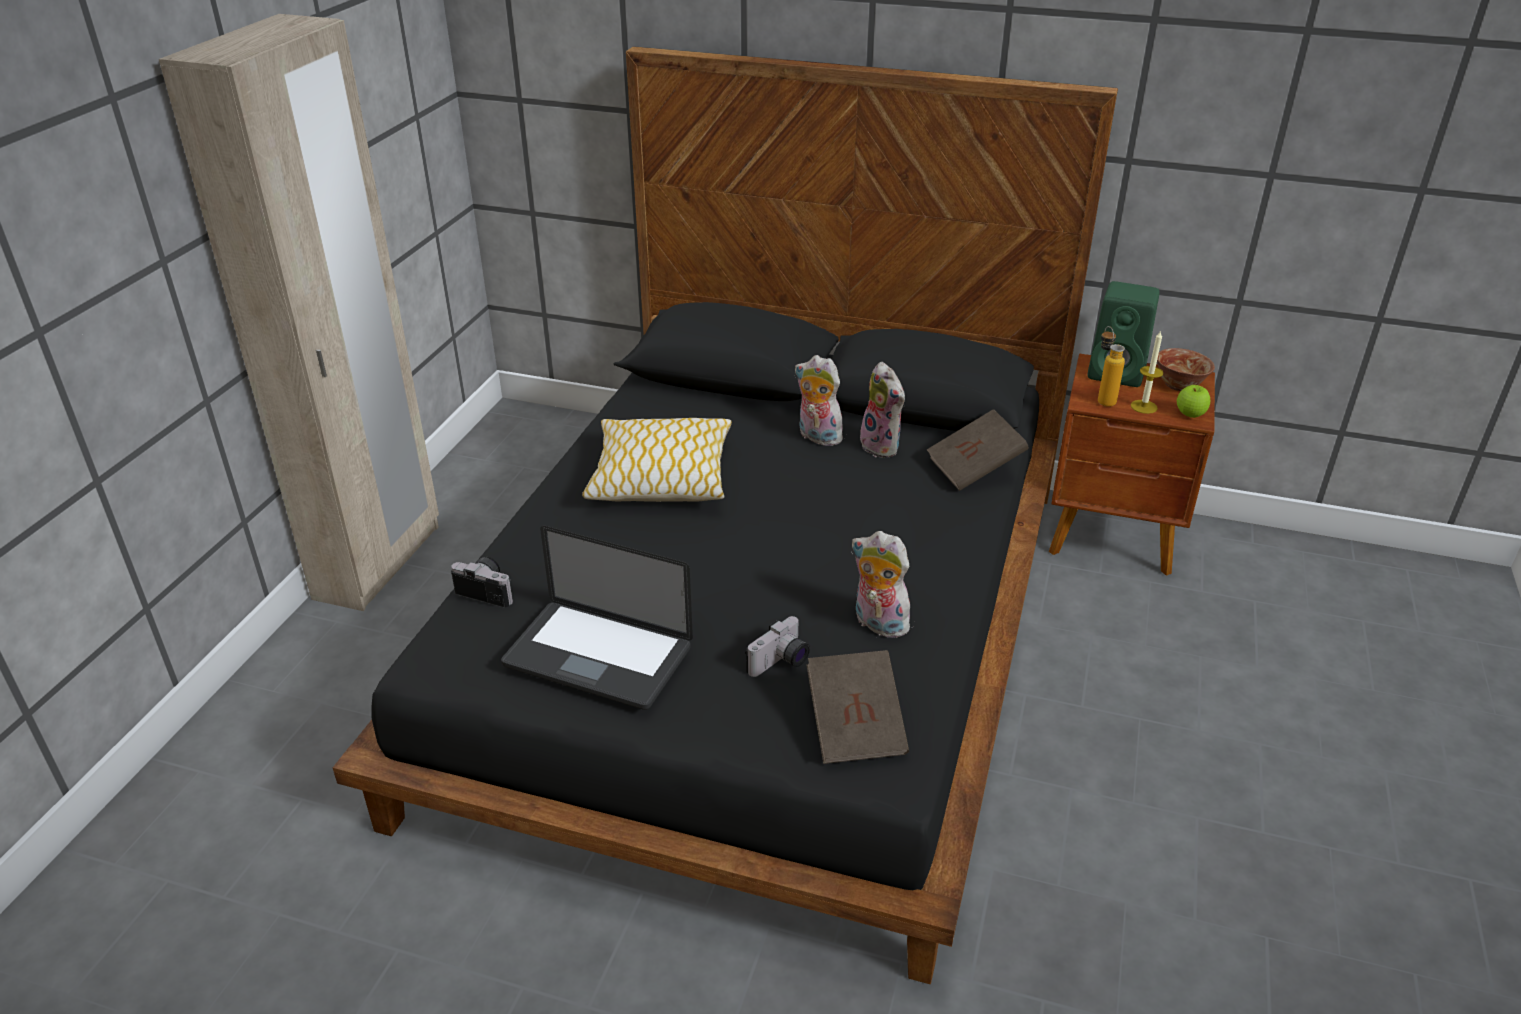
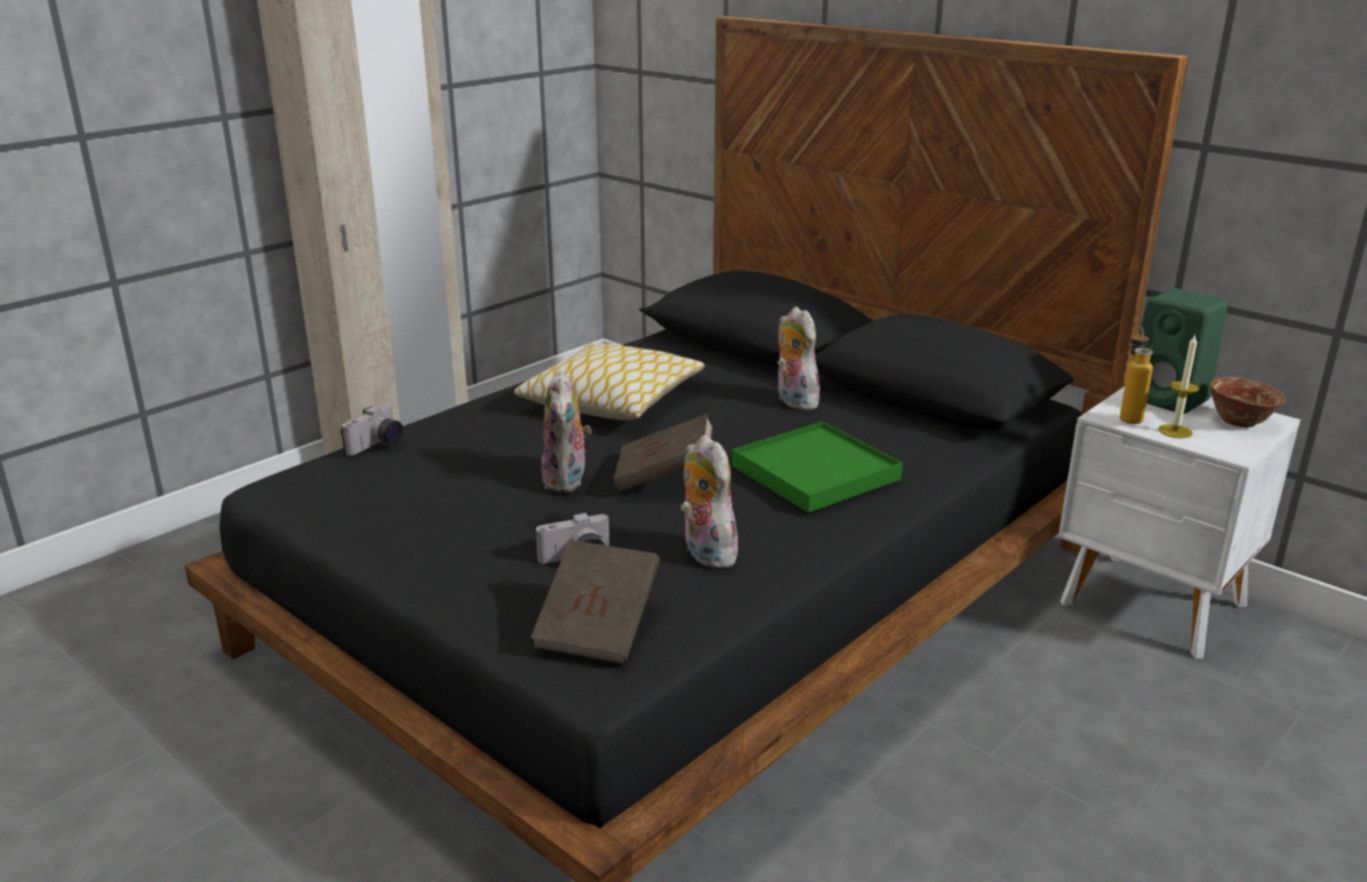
camera: 25 degrees right, 10 degrees down
(489, 590) = (377, 445): camera -> camera turned 75 degrees clockwise
(598, 656) = (412, 510): laptop -> none
(883, 446) = (854, 420): plush toy -> plush toy (567, 481)
(898, 513) = (815, 472): none -> green tray
(974, 468) = (937, 454): brown book -> brown book (664, 476)
(1114, 536) = (1154, 606): brown nightstand -> white nightstand
(1190, 414) = (1229, 448): apple -> none

